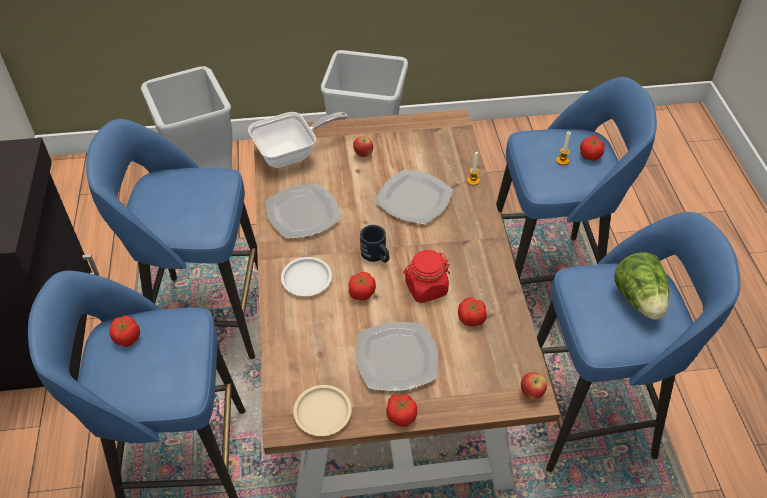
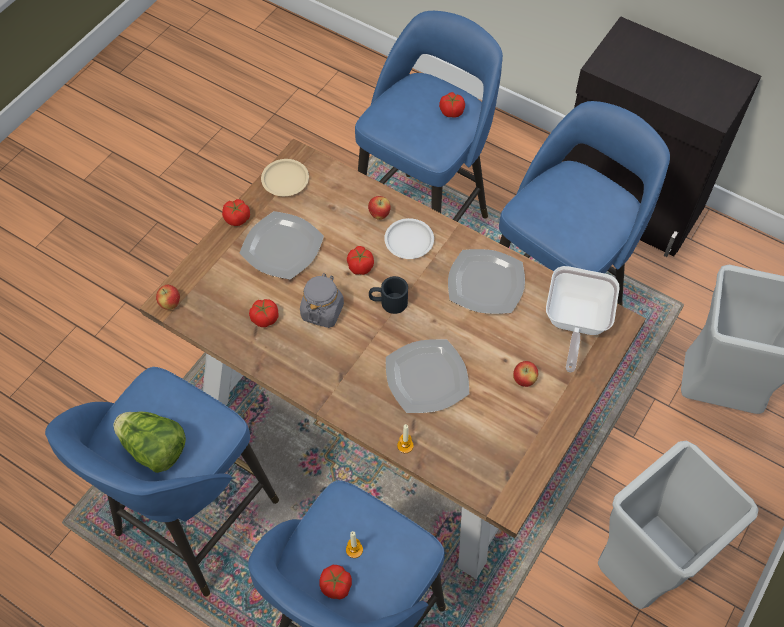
camera: 130 degrees right, 10 degrees up
(297, 315) = (379, 215): none -> apple
(426, 288) = (322, 311): red jar -> grey jar

